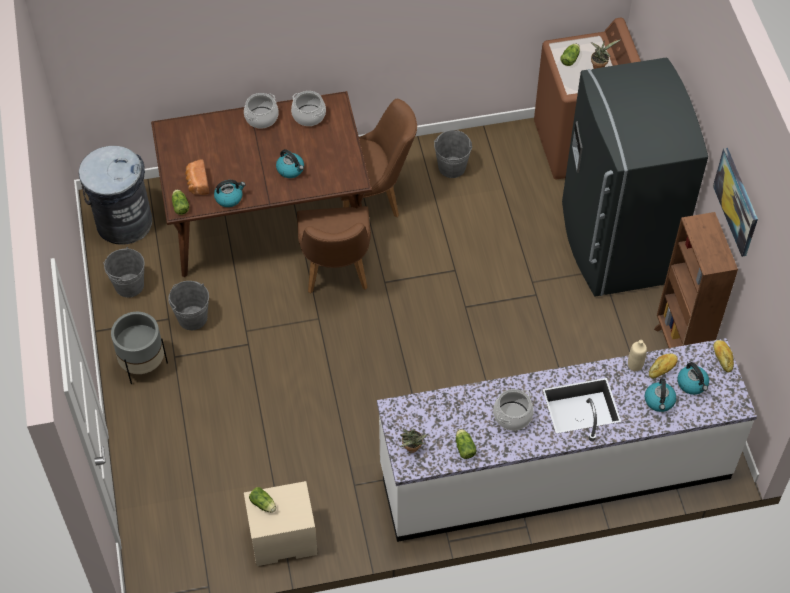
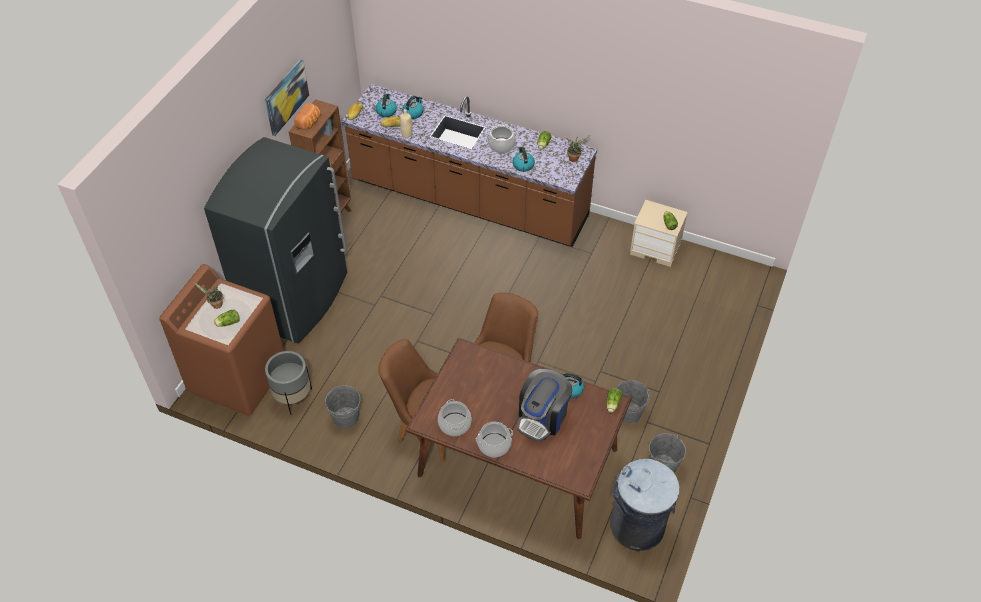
camera: 145 degrees left, 5 degrees down
(143, 365) = (685, 398): grey planter -> grey planter (293, 397)
(197, 183) = (587, 415): bread -> bread (309, 123)
(236, 161) = (542, 417): none -> coffee machine
(291, 169) = (505, 385): kettle -> kettle (523, 165)
(554, 472) = (469, 200): white counter -> brown counter

